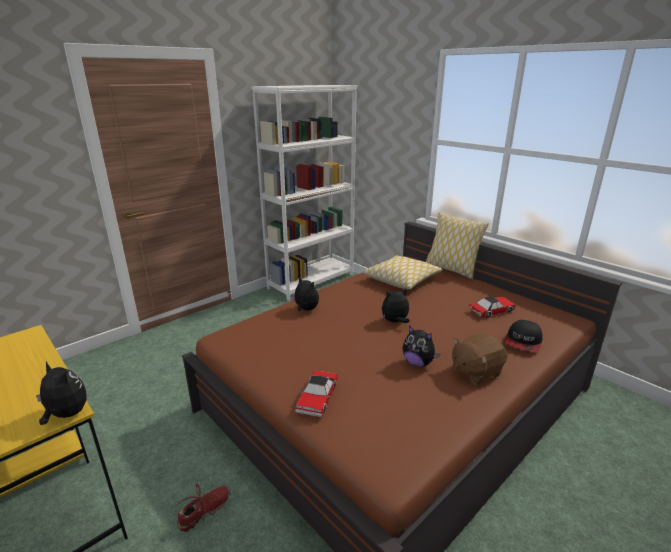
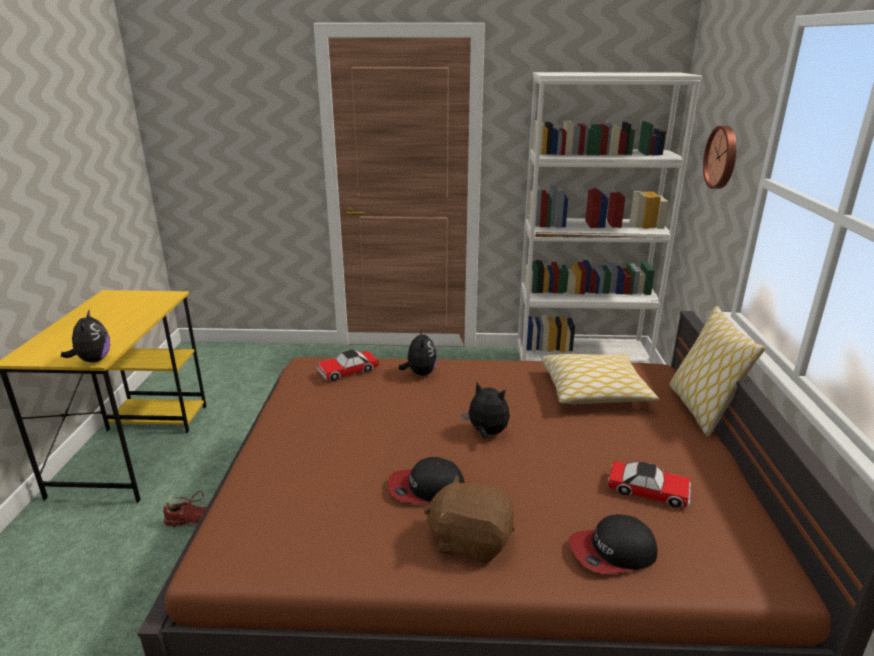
camera: 45 degrees right, 0 degrees up
(317, 398) = (280, 458): toy car -> toy car (347, 371)
(388, 132) = (722, 157): none -> wall clock
(418, 363) = (426, 489): plush toy -> cap

